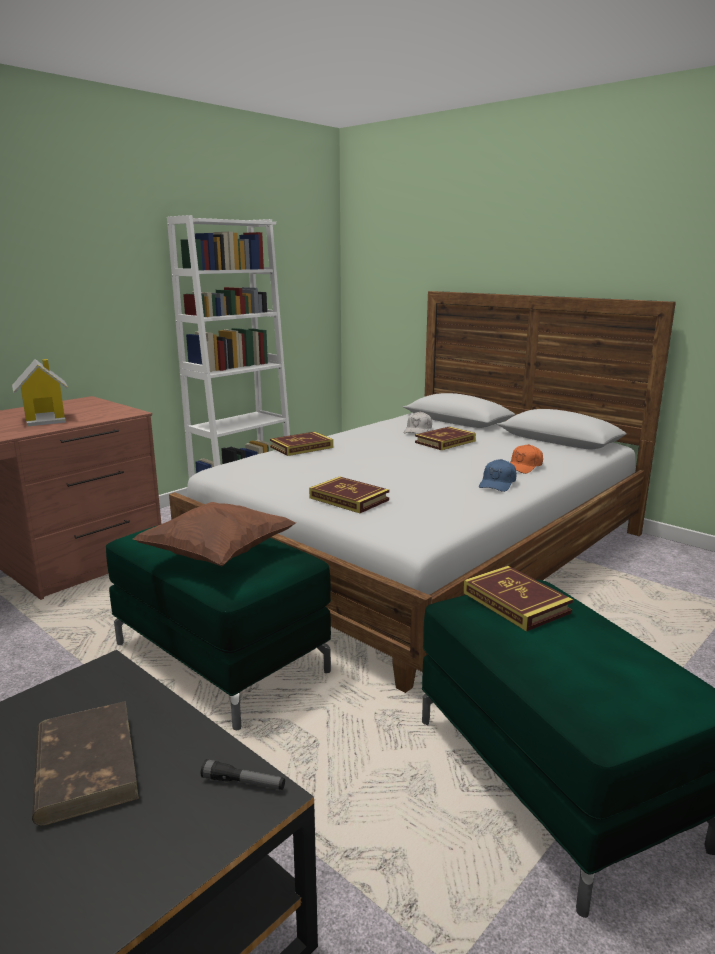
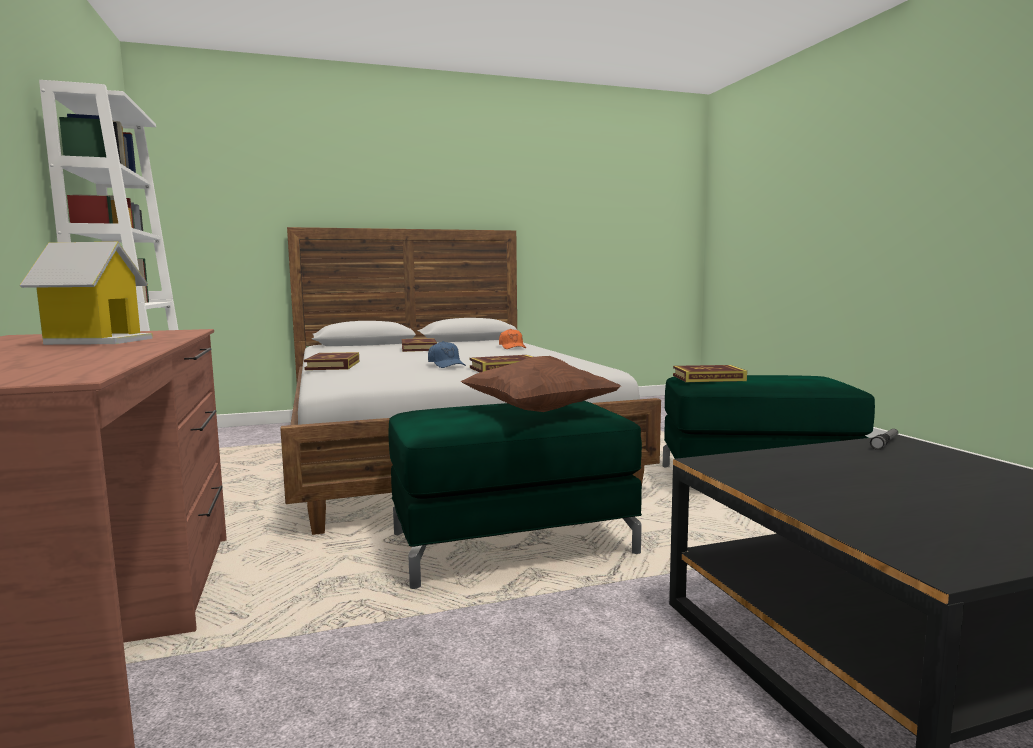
camera: 60 degrees left, 10 degrees down
(85, 765) = (862, 473): brown book -> none
(418, 430) = (370, 349): white cap -> none
(497, 484) = (535, 352): blue cap -> blue cap (446, 365)

